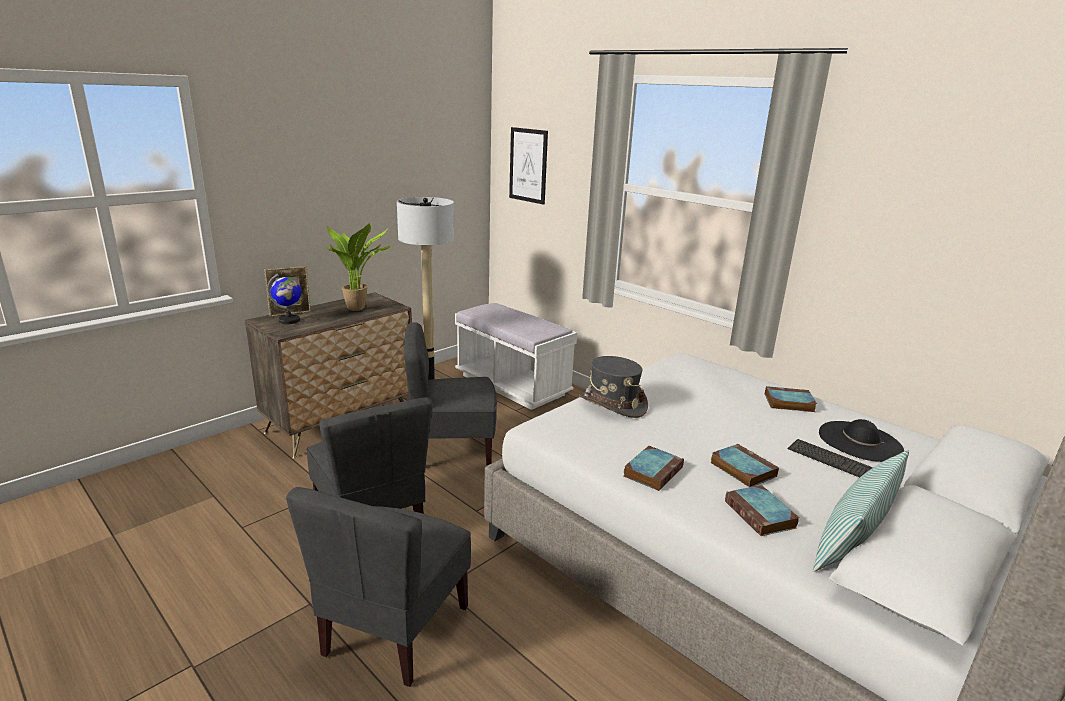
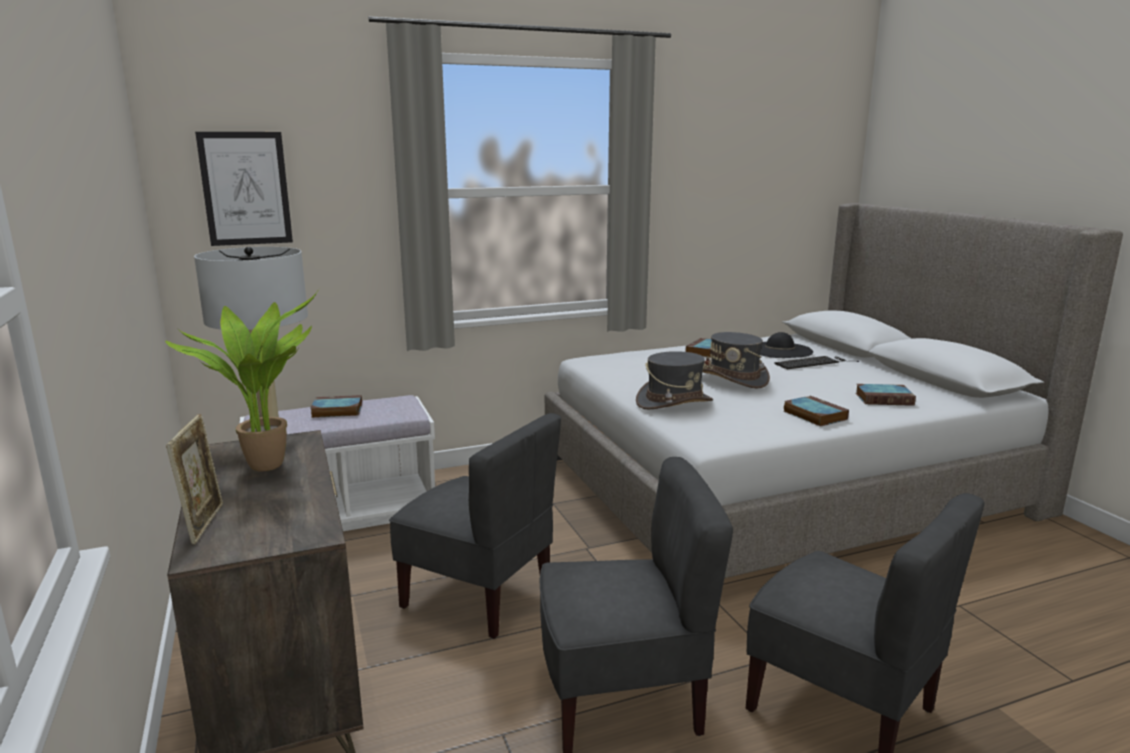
camera: 65 degrees left, 5 degrees down
(289, 320) = (248, 526): globe -> none
(451, 451) = (479, 596): grey chair -> grey chair turned 75 degrees counterclockwise
(710, 422) = (734, 379): none -> grey hat
(741, 469) = (815, 388): book -> book (336, 411)
(854, 537) = (912, 384): pillow -> none

